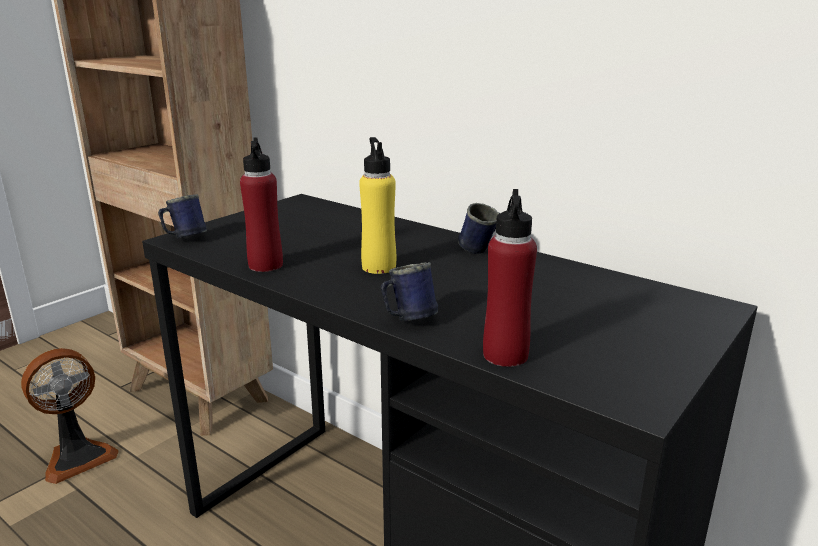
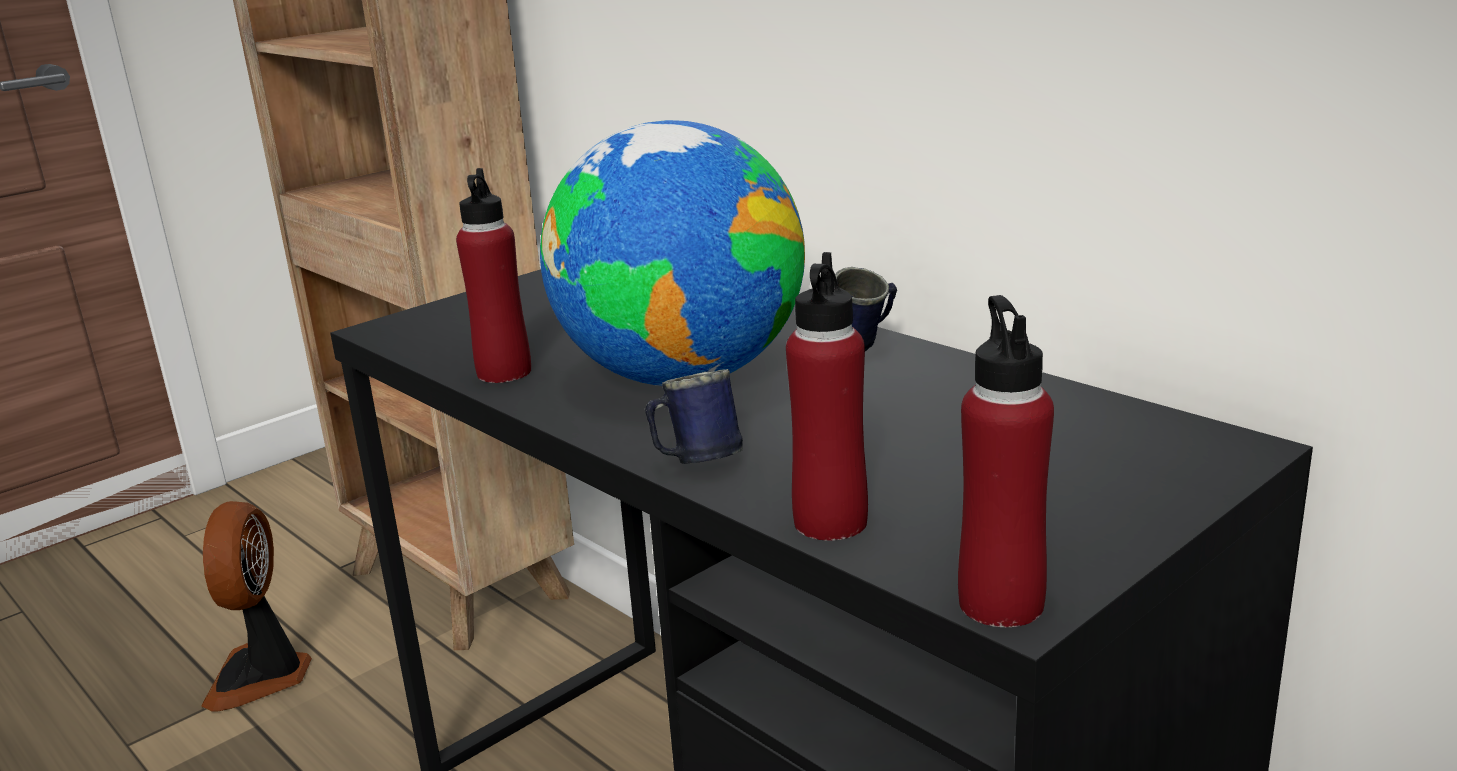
camera: 10 degrees right, 0 degrees up
(77, 457) = (262, 676): fan -> fan turned 120 degrees clockwise
(184, 239) = (393, 329): blue mug -> none
(379, 267) = (682, 375): yellow bottle -> globe
(628, 403) = (1001, 603): none -> red bottle

